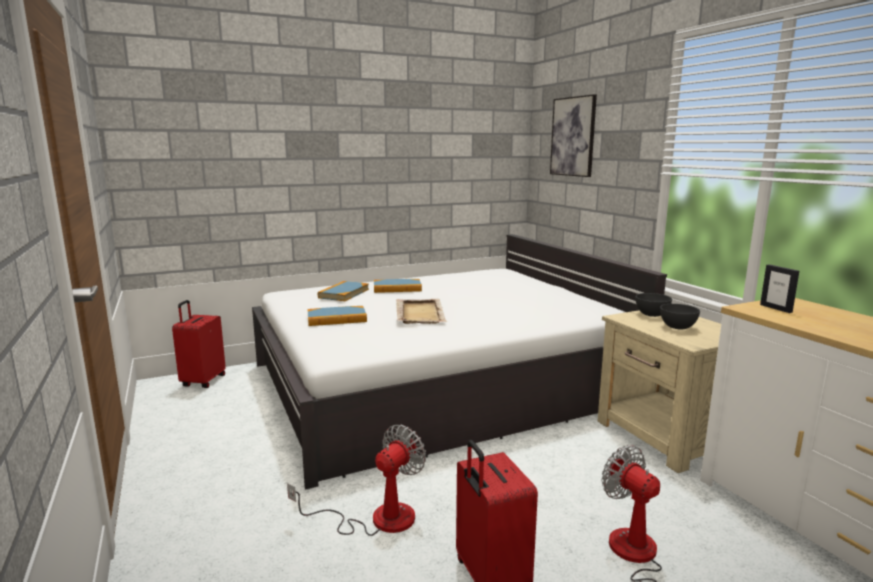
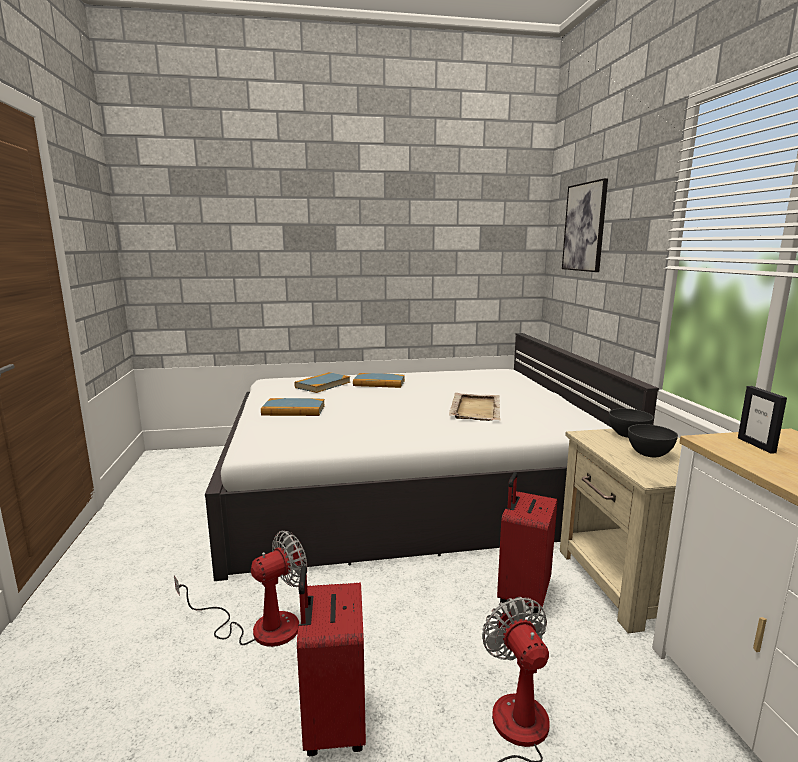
camera: 15 degrees right, 0 degrees up
(202, 381) = (196, 458): red suitcase -> red suitcase (522, 595)
(420, 313) = (378, 411): beige tray -> beige tray (476, 409)

